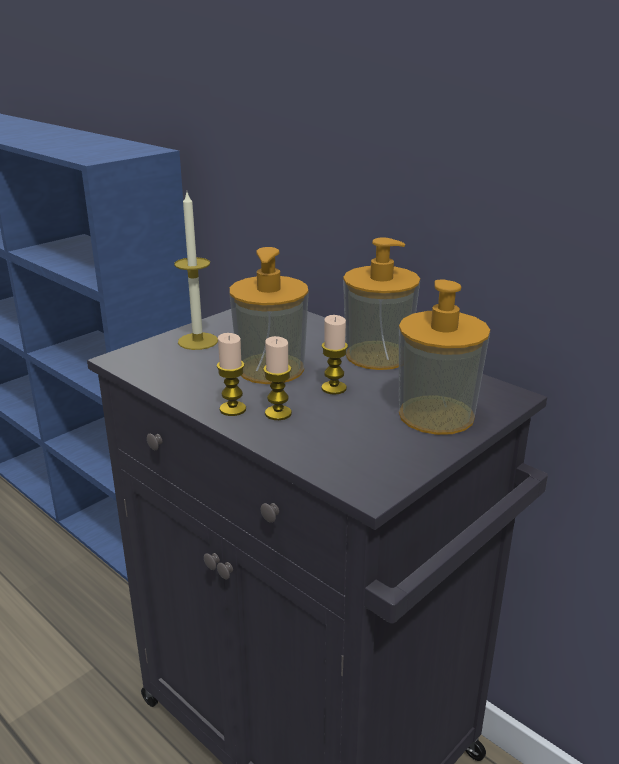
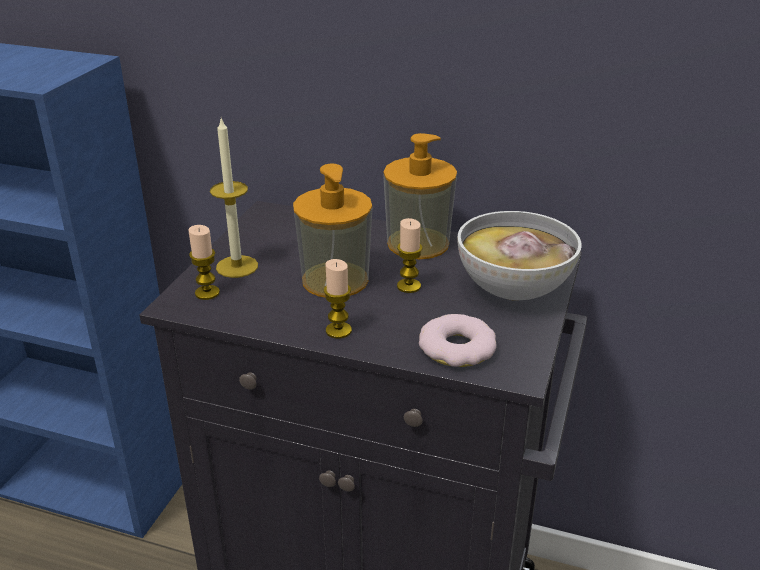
camera: 25 degrees left, 5 degrees up
(278, 413) = (382, 324): candle -> candle (207, 293)
(329, 451) = (457, 348): none -> donut
(436, 415) = (513, 291): soap dispenser -> bowl

